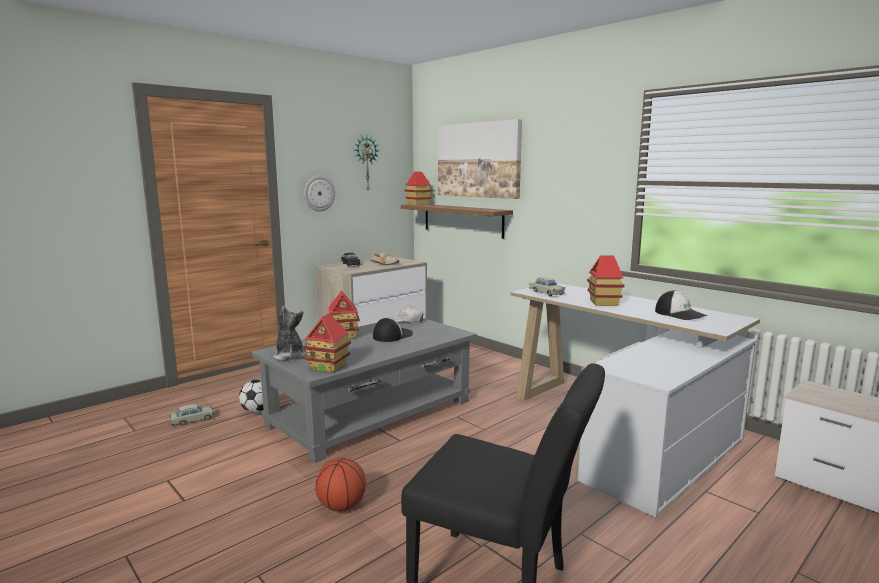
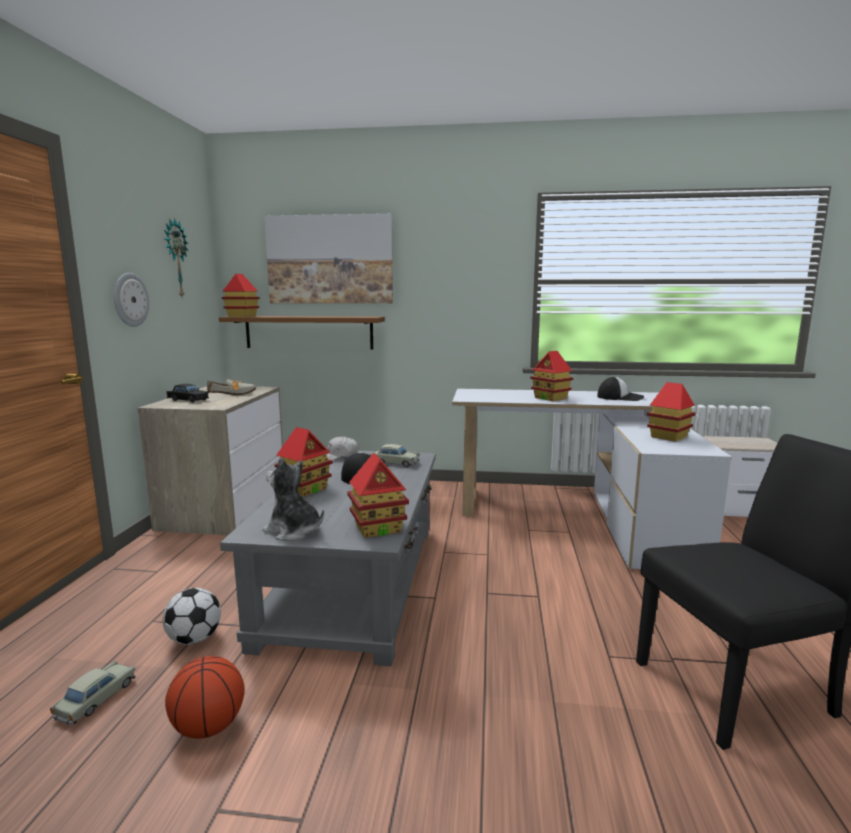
camera: 40 degrees left, 0 degrees up
(341, 506) = (508, 698): basketball -> basketball (209, 727)
(546, 293) = (484, 397): beige toy car -> beige toy car (395, 463)
(662, 361) = (668, 437): none -> toy house

